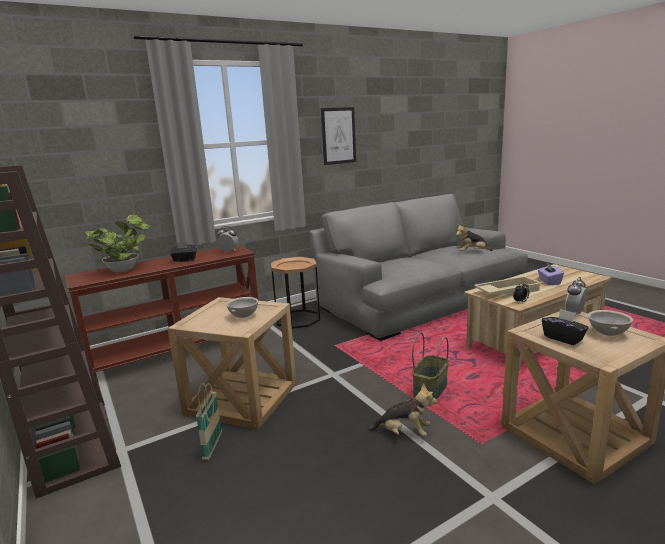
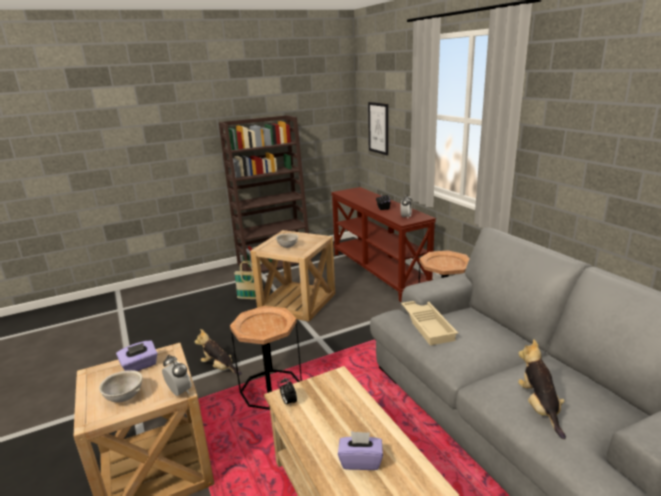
camera: 95 degrees right, 5 degrees up
(125, 269) = (364, 197): potted plant -> none
(338, 136) = (589, 133): picture -> picture (378, 128)
(404, 433) = (219, 367): plush toy -> plush toy turned 105 degrees clockwise
(430, 389) = (271, 389): basket -> brown side table
(507, 291) = (332, 401): beige tray -> beige tray (428, 325)
(563, 338) = (140, 366): black tissue box -> purple tissue box

